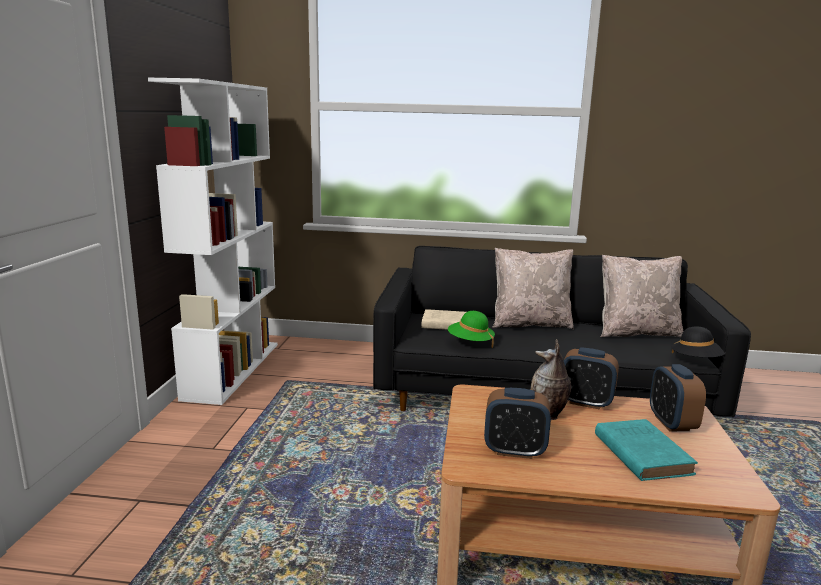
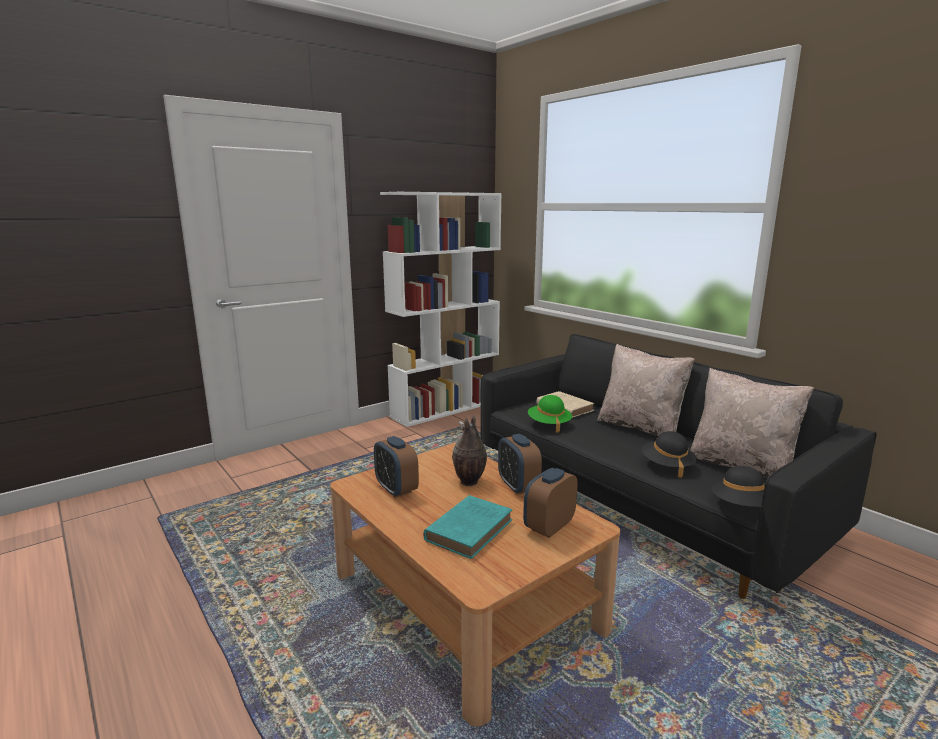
camera: 45 degrees right, 0 degrees up
(608, 348) = (667, 465): none -> black hat

